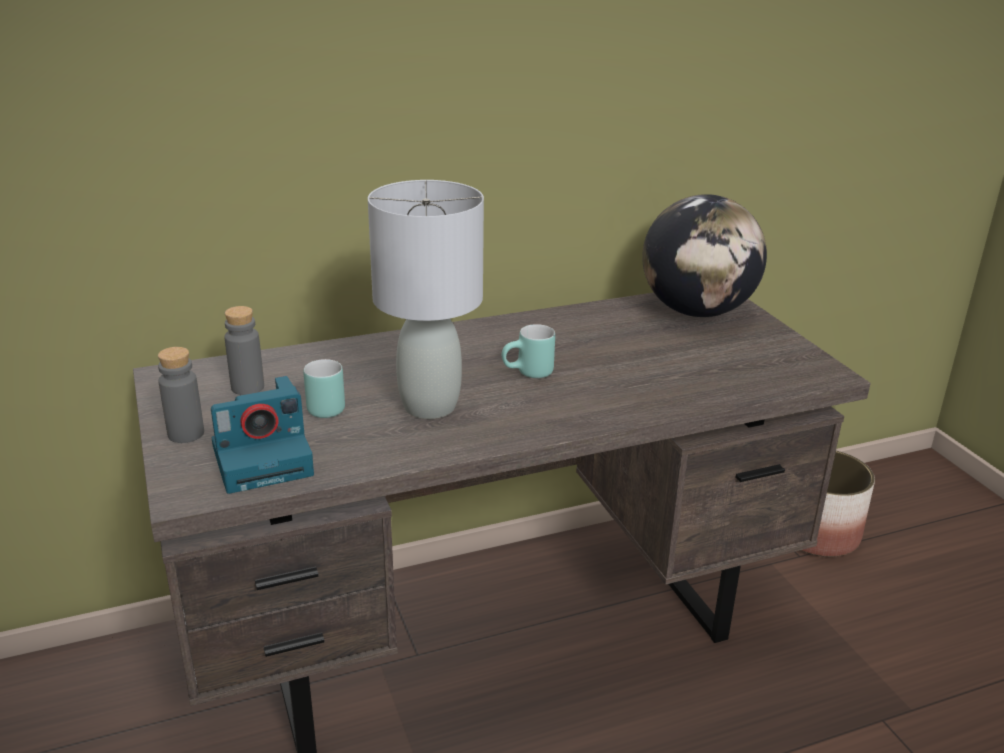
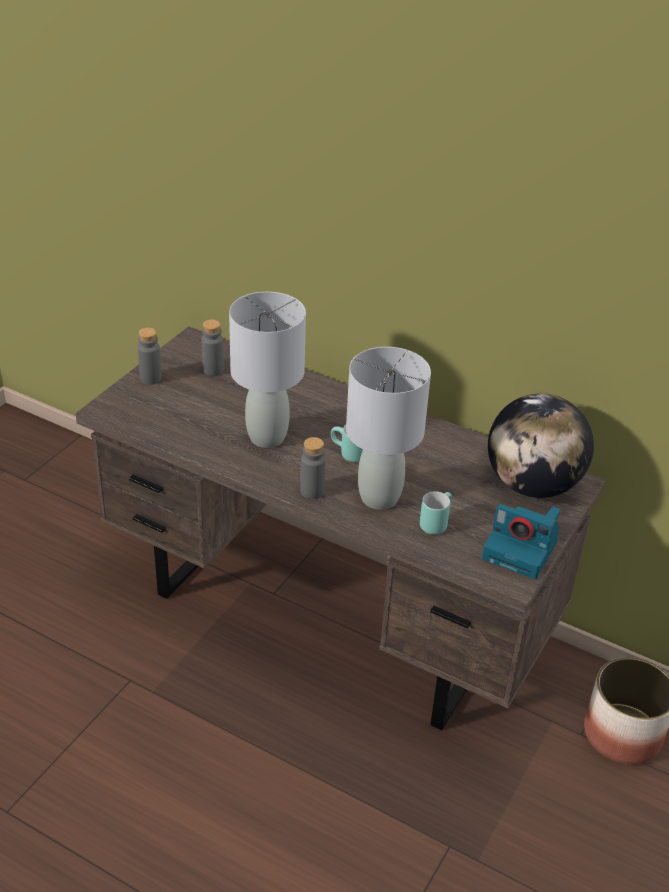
camera: 50 degrees right, 10 degrees up
(264, 459) = (156, 413): camera -> camera (522, 550)
(322, 406) = (224, 403): turquoise mug -> turquoise mug (434, 522)
(566, 419) = (312, 491): none -> grey bottle
(626, 387) = (379, 498): none -> grey table lamp

